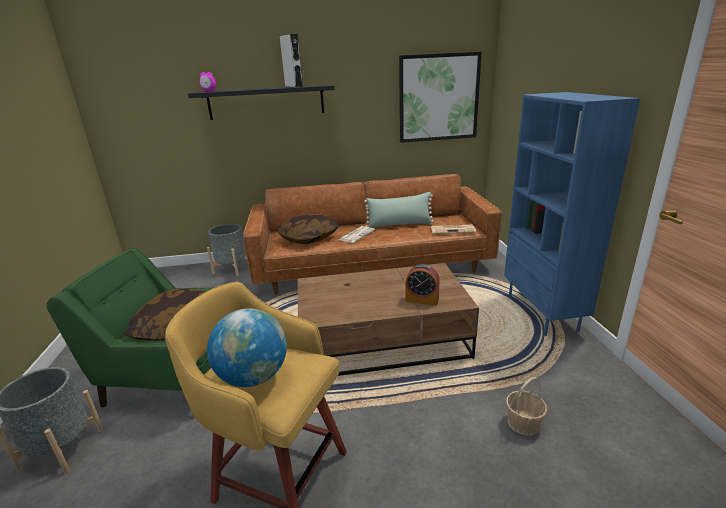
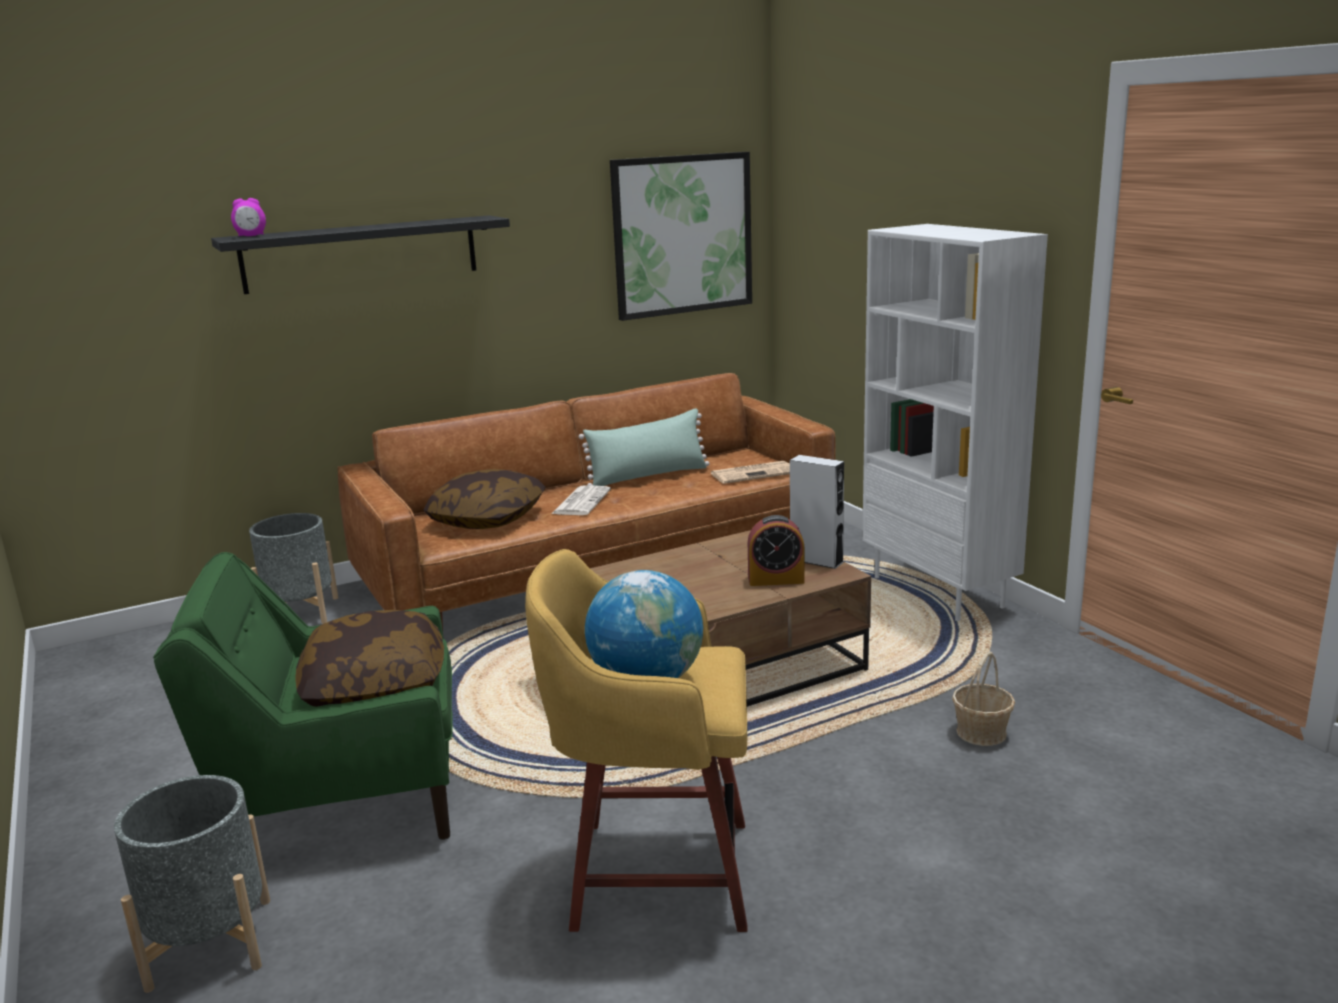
camera: 20 degrees left, 5 degrees down
(294, 86) = (425, 222): grey speaker -> grey speaker (816, 560)
(542, 313) = (939, 592): blue bookcase -> white bookcase

